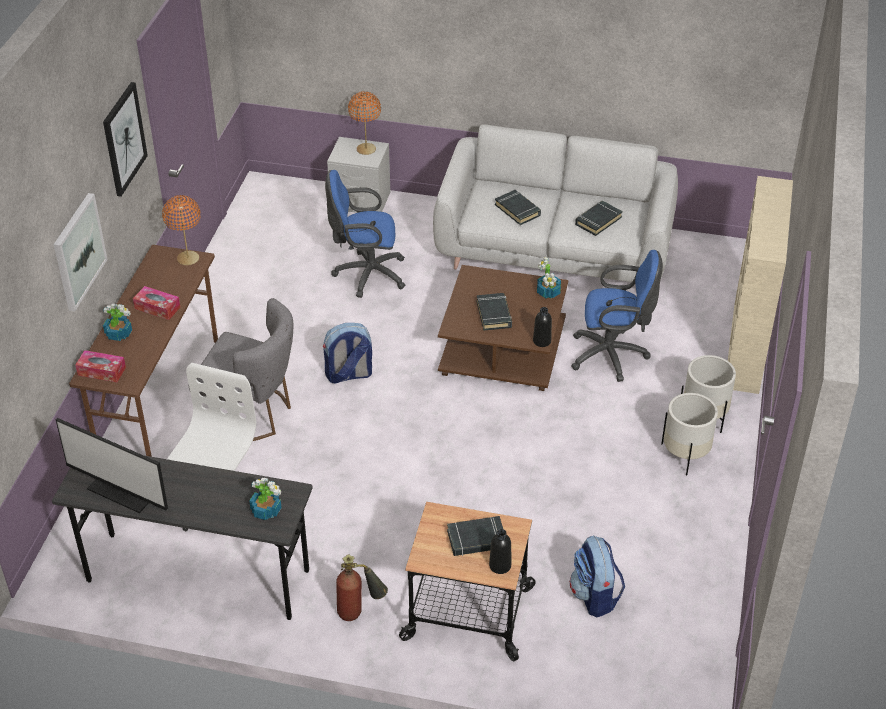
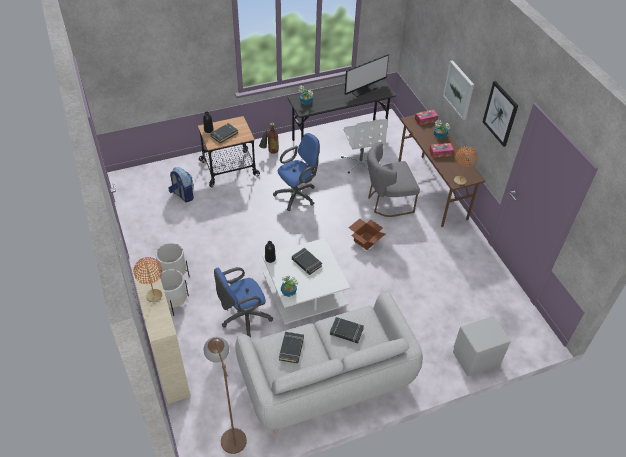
camera: 145 degrees right, 5 degrees up
(124, 489) = (363, 88): monitor -> monitor turned 150 degrees clockwise
(348, 375) = (365, 240): backpack -> cardboard box
(366, 149) = (482, 338): orange table lamp -> orange table lamp (154, 296)
(366, 274) = (416, 303): blue office chair -> blue office chair (298, 195)
(504, 348) = (304, 293): brown coffee table -> white coffee table
(703, 255) = (230, 433): none -> brown floor lamp

